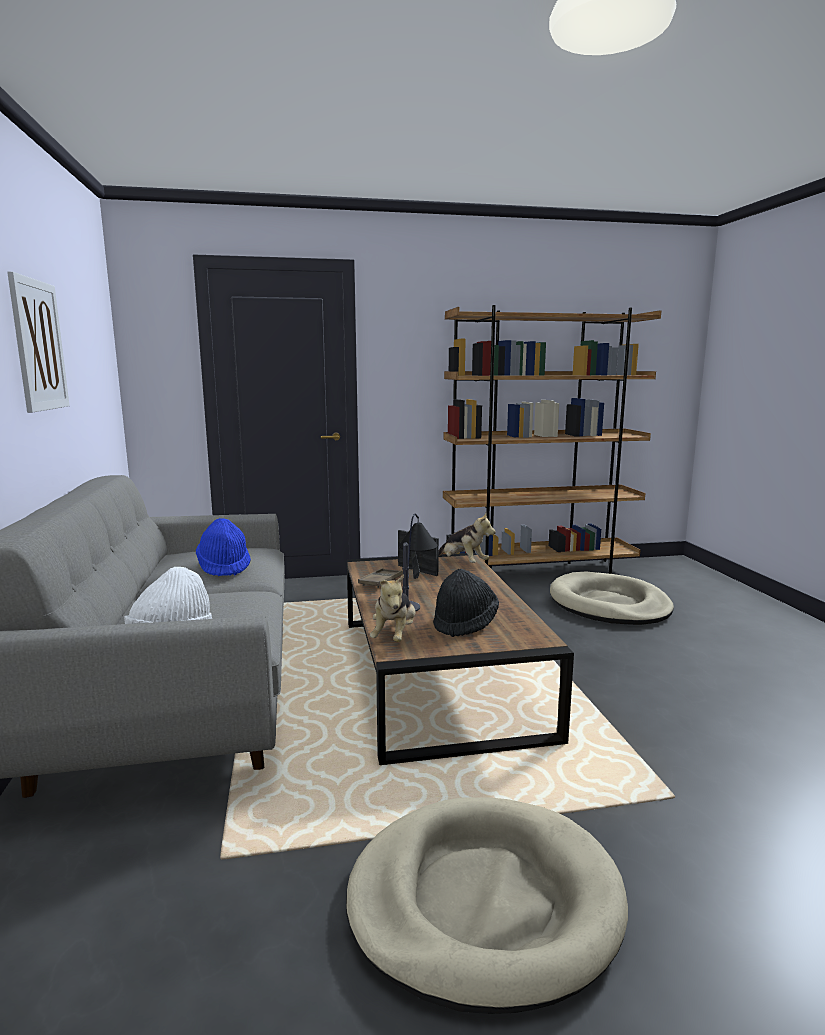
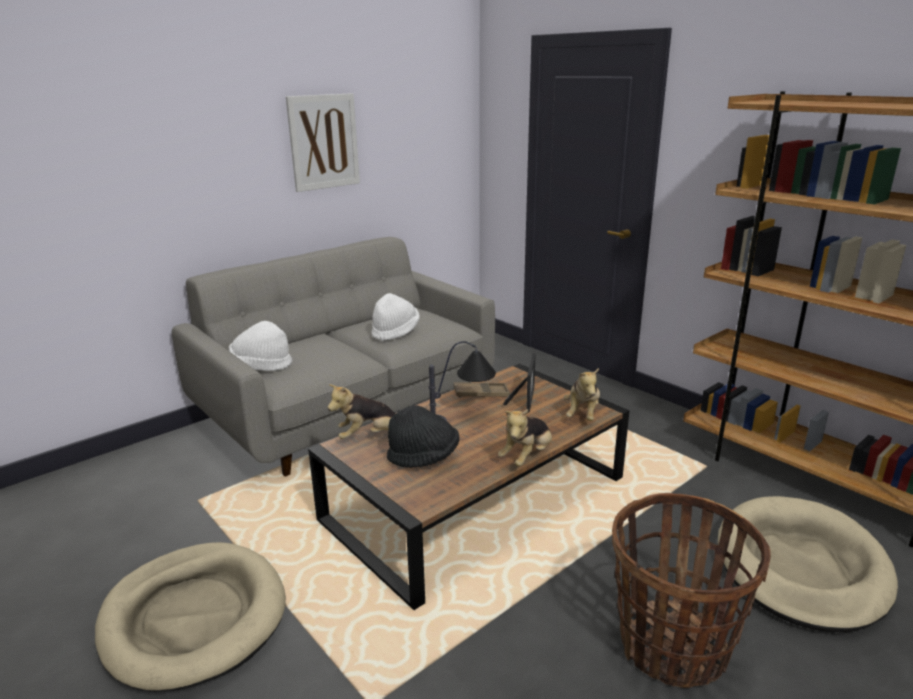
camera: 60 degrees right, 10 degrees up
(224, 567) = (395, 332): blue hat -> white hat
(505, 591) = (527, 456): none -> plush toy
(658, 660) = (672, 646): none -> basket

